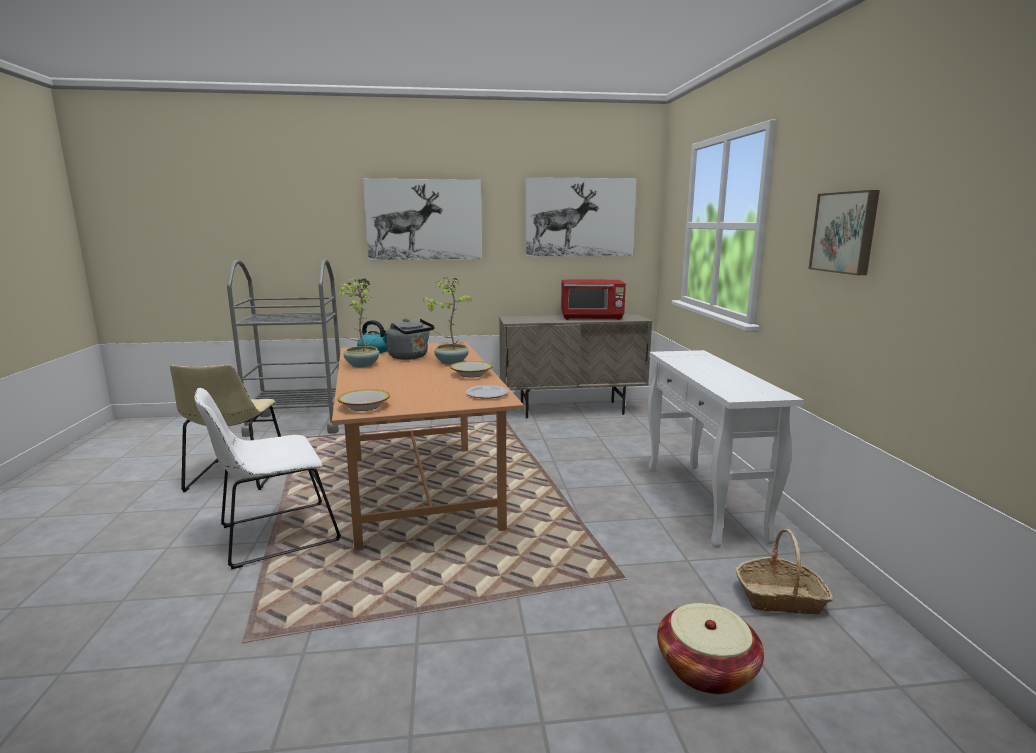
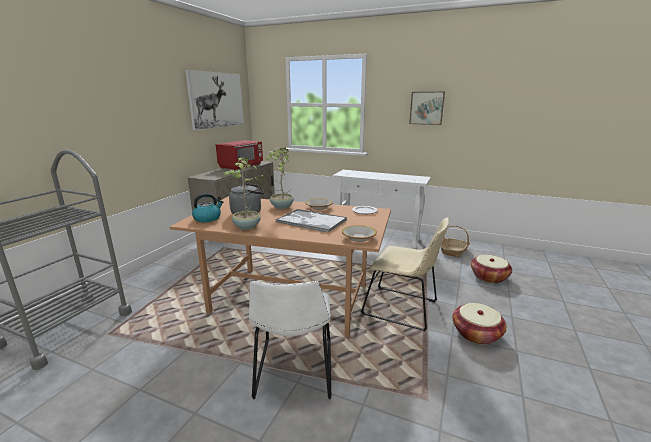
camera: 60 degrees left, 5 degrees up
(235, 476) = (145, 383): beige chair -> beige chair (403, 309)
(408, 380) = (311, 221): none -> tray
(424, 220) = (122, 104): picture -> none
(437, 673) = (476, 334): none -> basket

